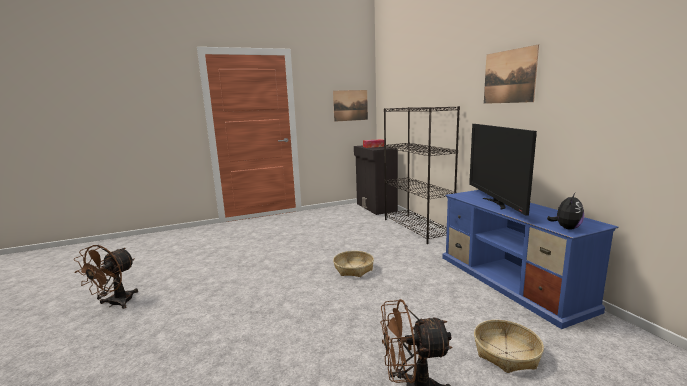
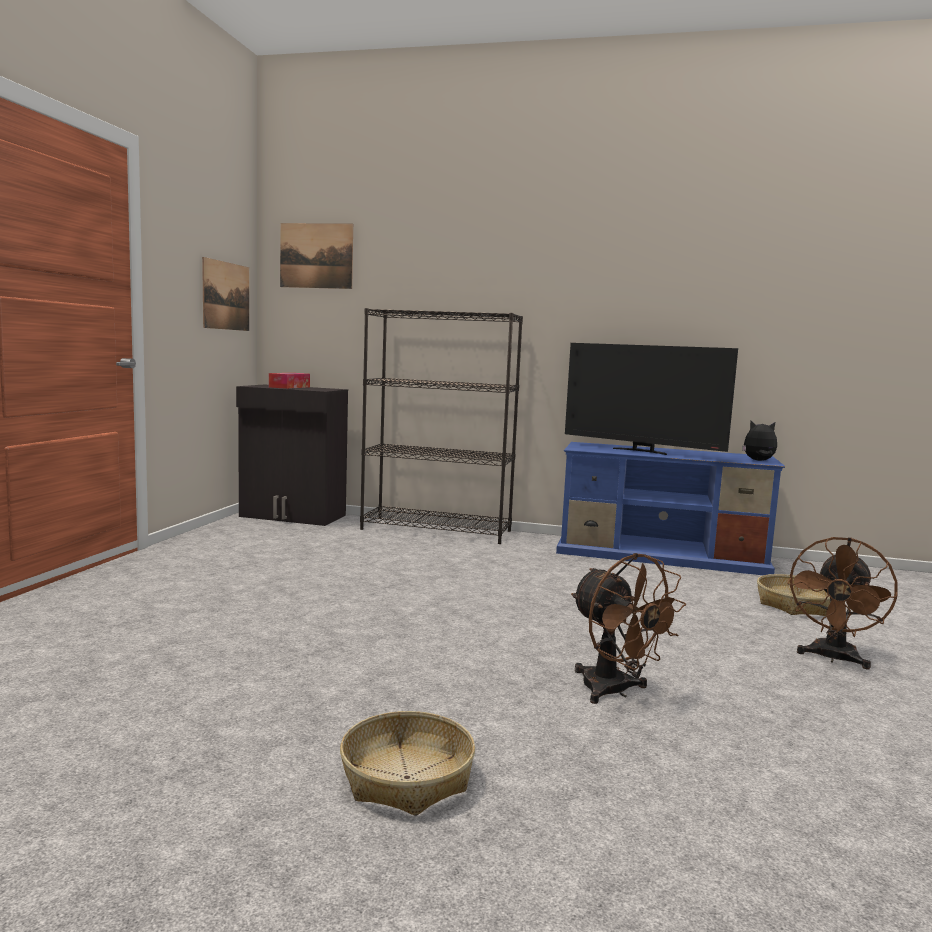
camera: 55 degrees left, 5 degrees down
(115, 304) = (239, 821): brown fan -> brown fan (615, 691)
(353, 269) = (501, 594): basket -> basket (406, 778)
(509, 76) = (617, 281): picture -> picture (316, 256)
(566, 228) = (759, 461): plush toy -> plush toy turned 60 degrees counterclockwise

